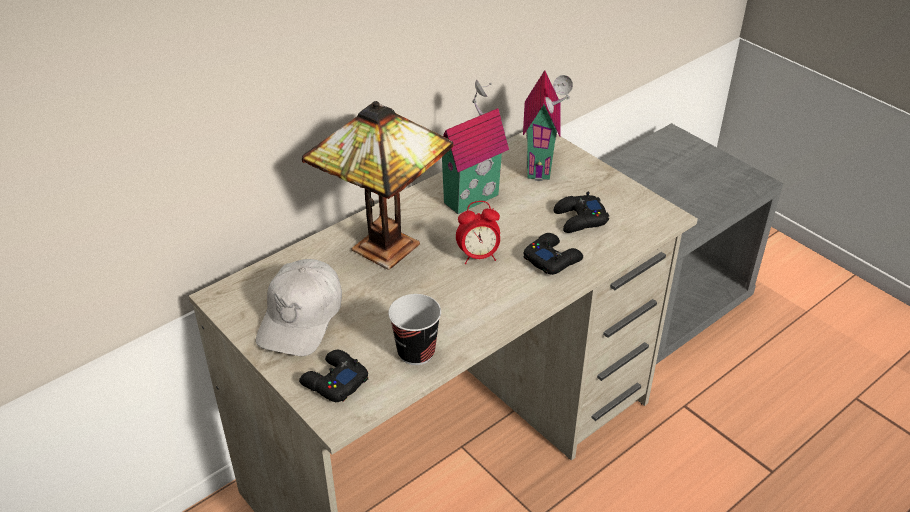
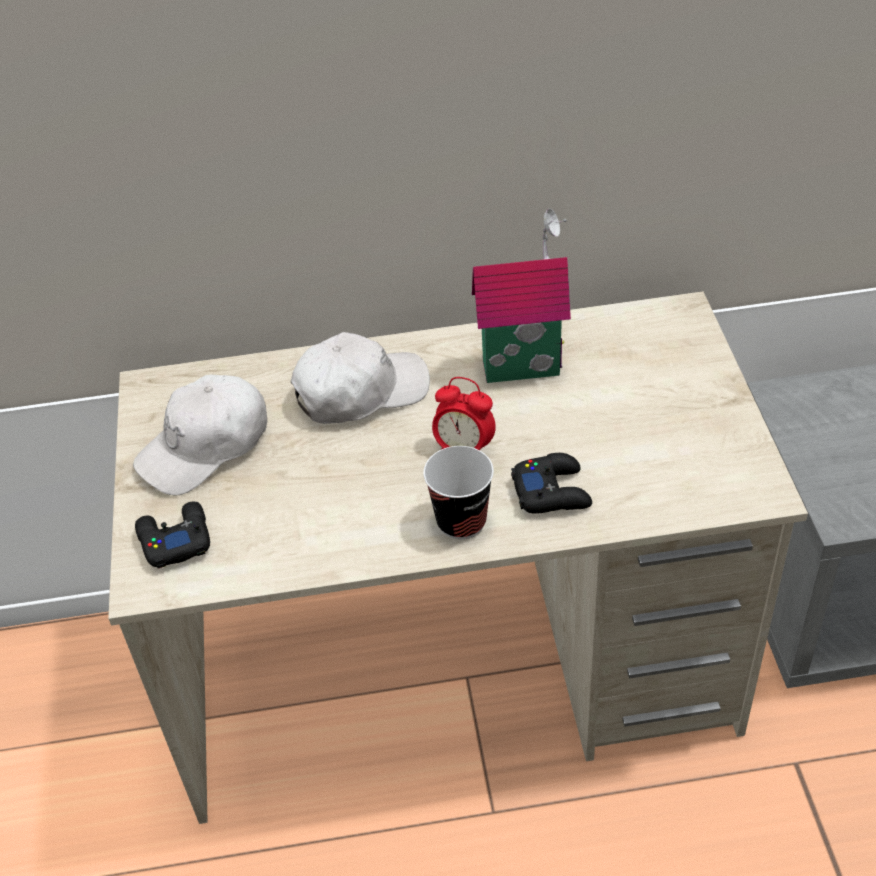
camera: 35 degrees right, 5 degrees up
(380, 247) = (360, 392): table lamp -> white cap
(416, 352) = (288, 544): cup -> cup (461, 521)
(542, 165) = (654, 353): toy house -> none
(580, 219) = (636, 450): black game controller -> none

